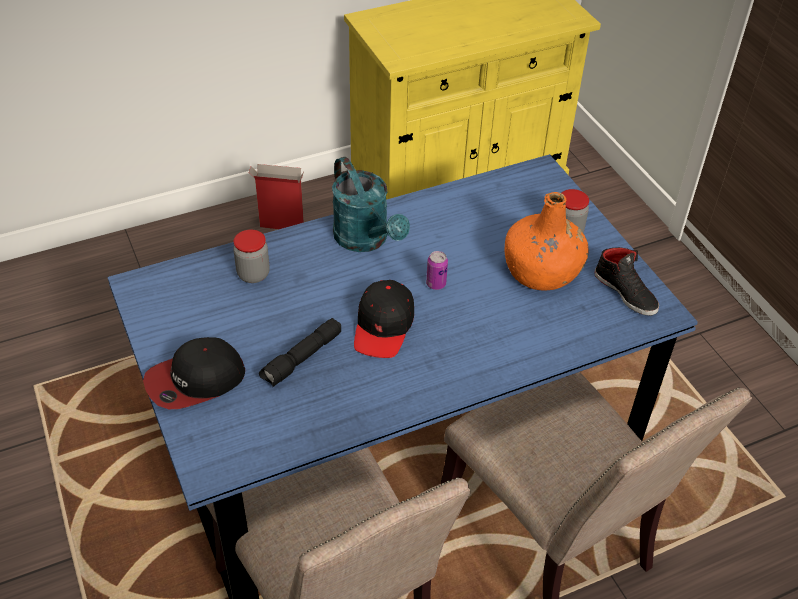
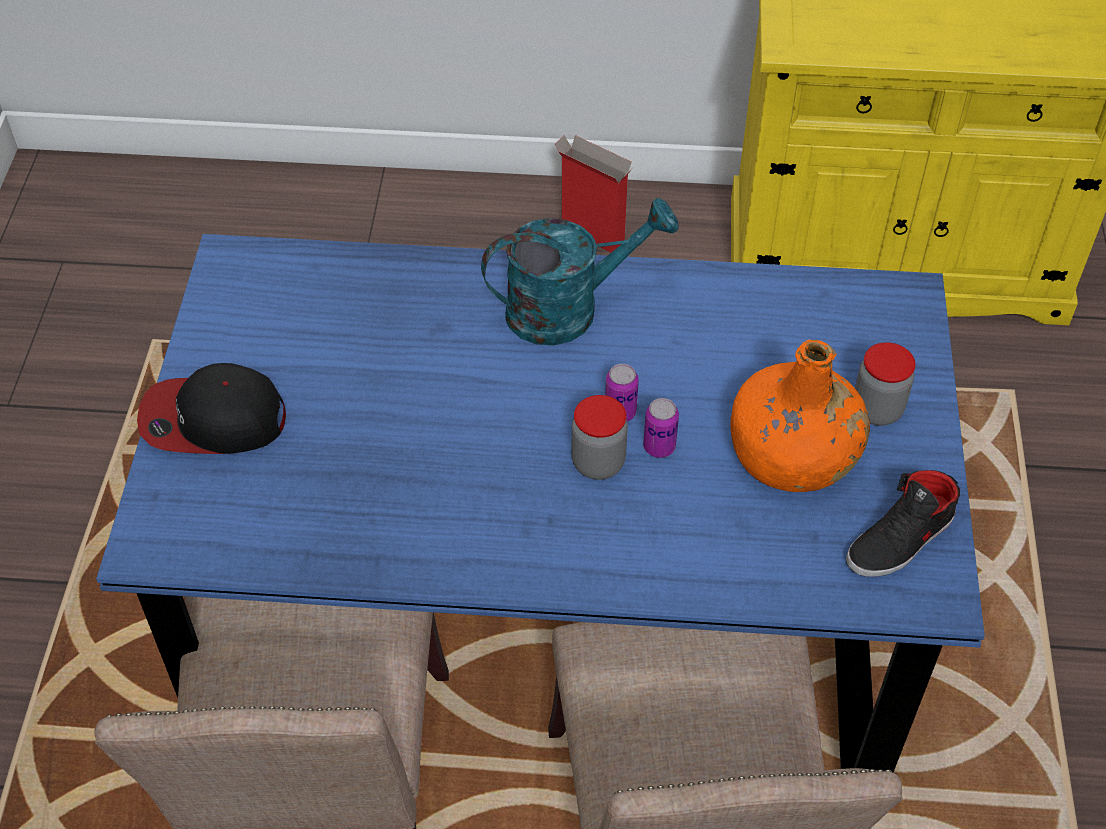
camera: 30 degrees right, 5 degrees up
(253, 274) = (383, 301): jar -> jar (598, 463)
(302, 359) = (363, 447): black flashlight -> none
(366, 240) = (568, 308): turquoise watering can -> turquoise watering can turned 105 degrees counterclockwise
(383, 326) = (503, 446): black cap -> none
(470, 293) = (659, 447): none -> can
(626, 292) = (901, 540): black shoe -> black shoe turned 60 degrees clockwise

